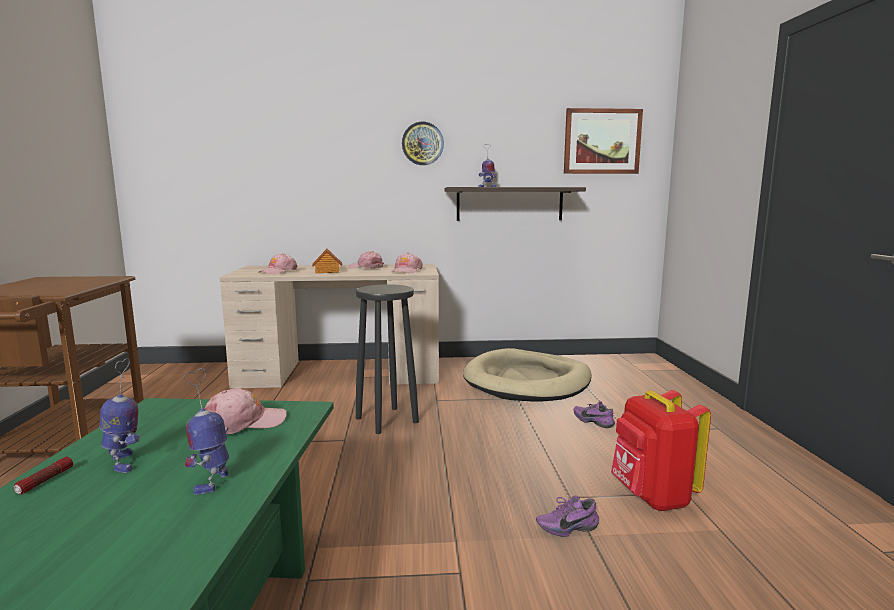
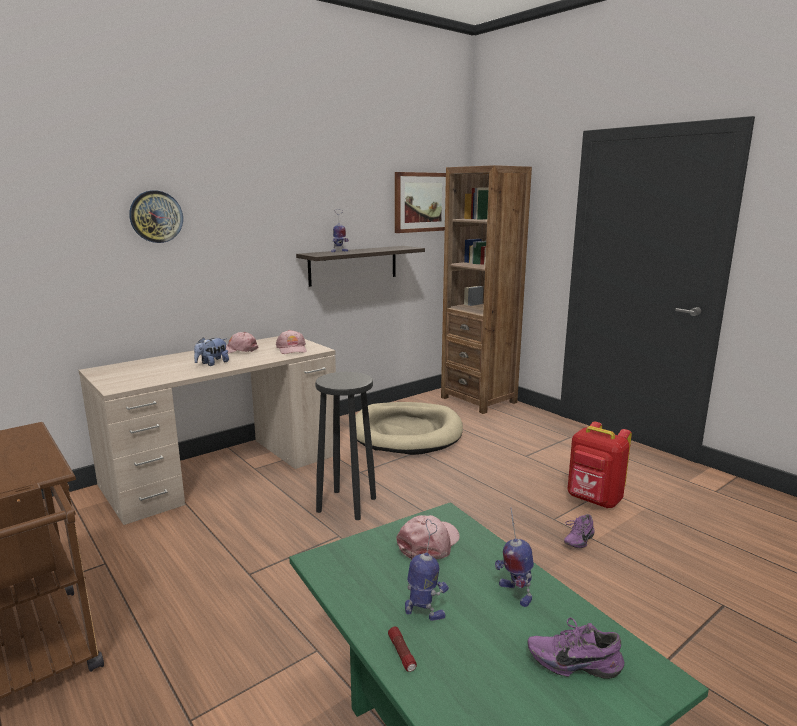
camera: 35 degrees left, 5 degrees up
(278, 271) = (154, 373): pink cap -> none
(327, 271) = (212, 363): toy house -> plush toy
(422, 143) = (272, 208): wall clock -> wall clock (156, 216)
(594, 421) = (496, 455): purple shoe -> purple shoe (573, 662)
(649, 371) = (478, 400): none -> brown bookcase

